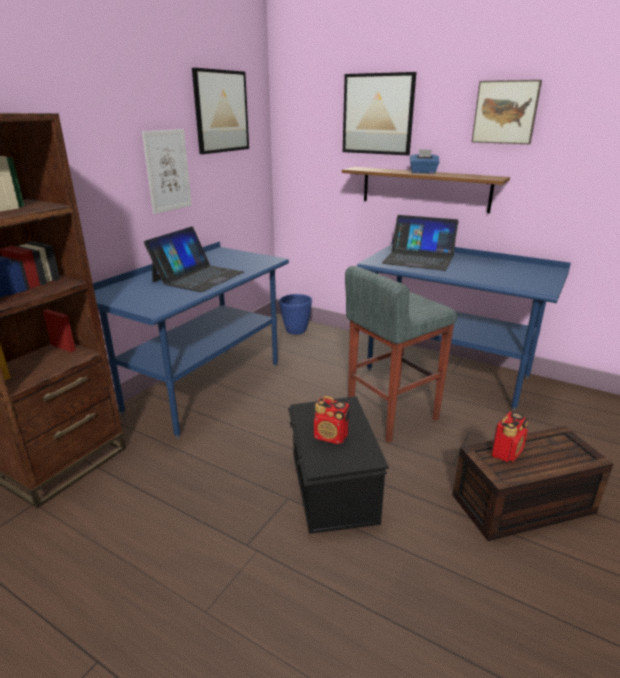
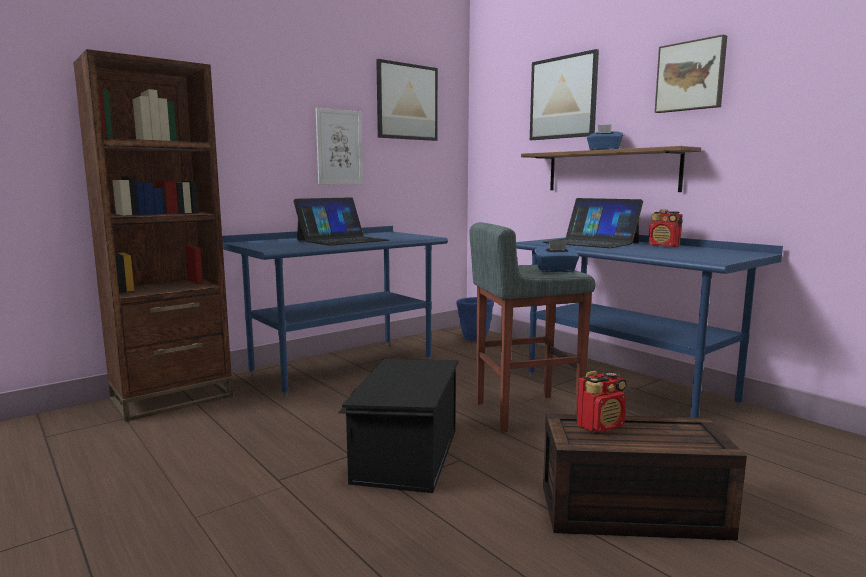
camera: 20 degrees right, 15 degrees down
(331, 437) = (398, 381): radio -> radio (664, 246)
(422, 305) = (556, 270): none -> blue tissue box

